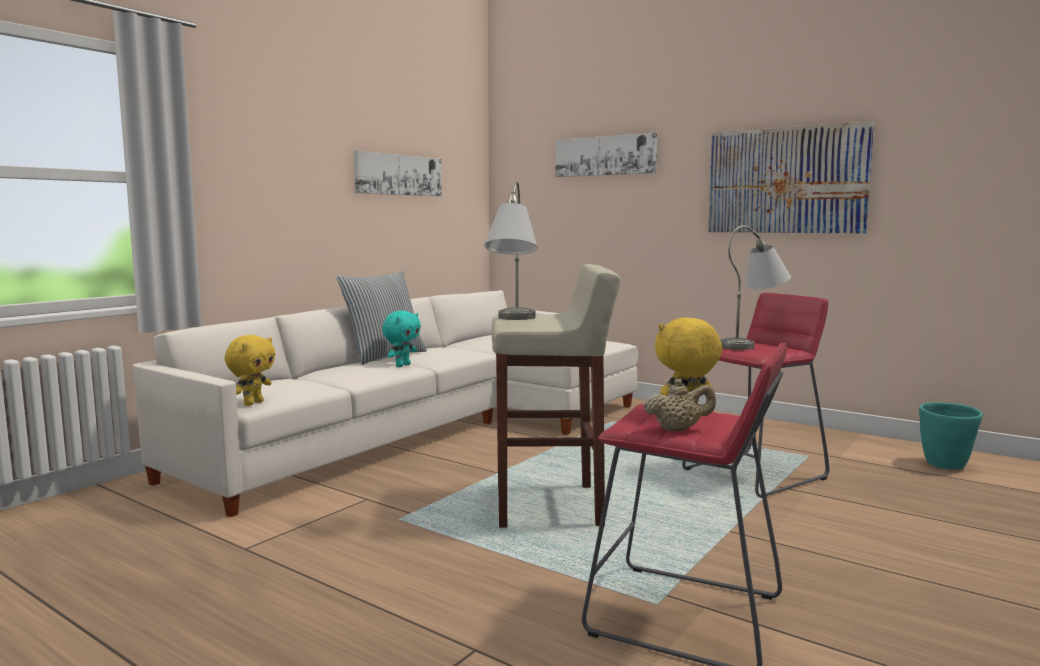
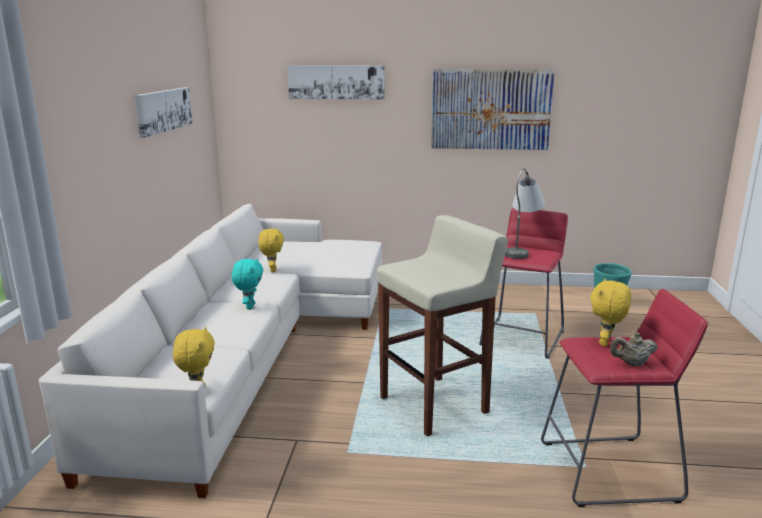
camera: 30 degrees left, 10 degrees up
(384, 356) = (214, 297): pillow -> none
(474, 348) = (272, 270): none -> yellow plush toy
(512, 320) = (417, 276): grey table lamp -> none
(678, 429) = (631, 363): beige teapot -> beige teapot turned 150 degrees counterclockwise

